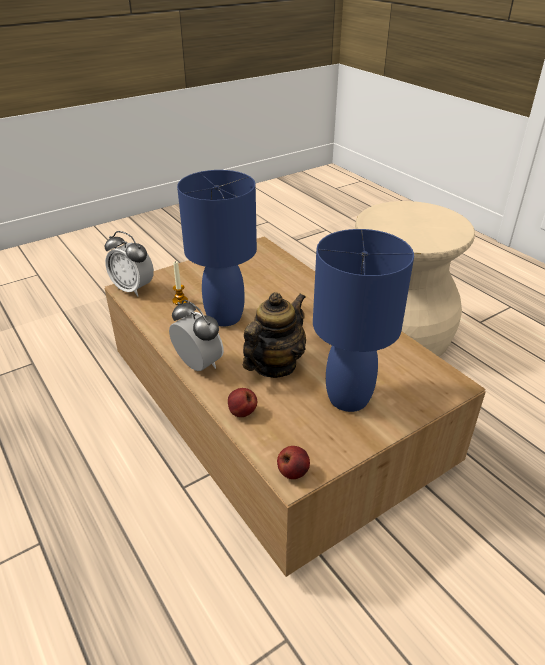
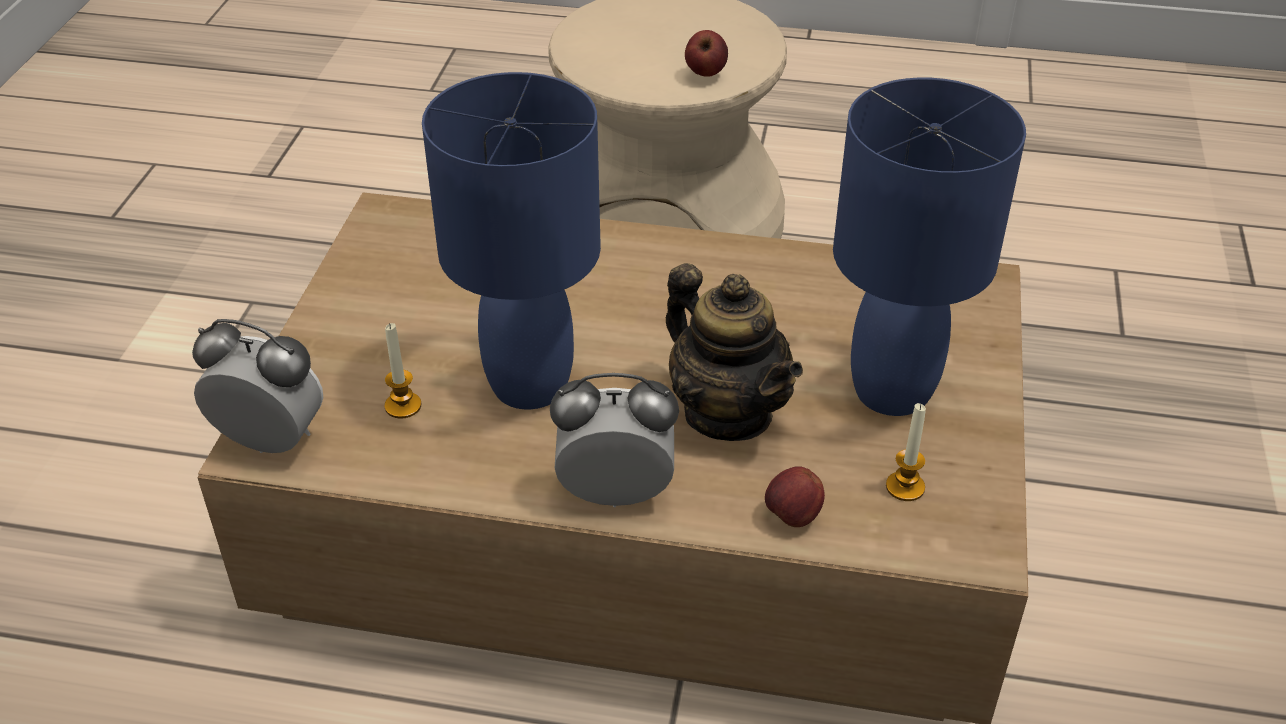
camera: 45 degrees left, 5 degrees up
(133, 289) = (270, 441): alarm clock -> alarm clock turned 150 degrees counterclockwise
(274, 365) = (728, 412): teapot -> teapot turned 150 degrees clockwise
(293, 472) = (974, 545): apple -> apple (705, 72)
(299, 433) = (905, 487): none -> candle

